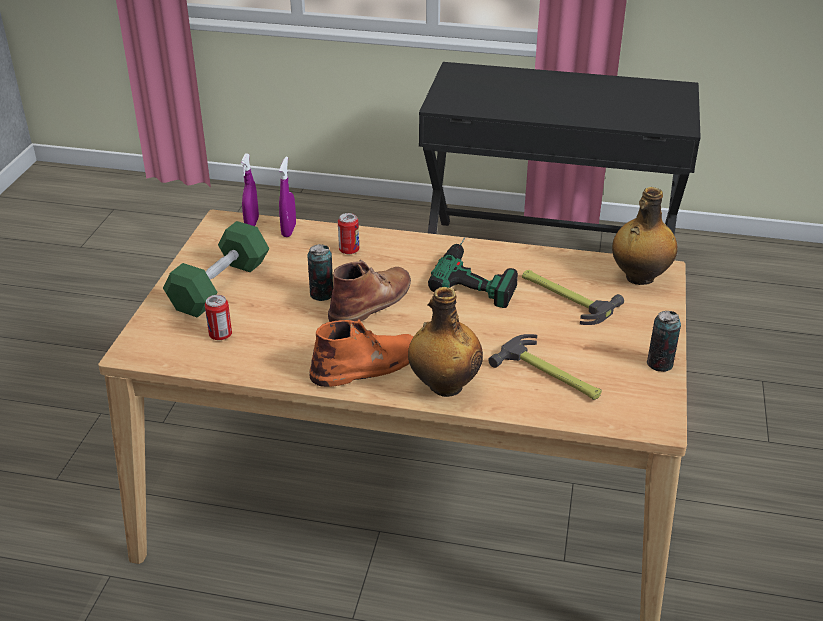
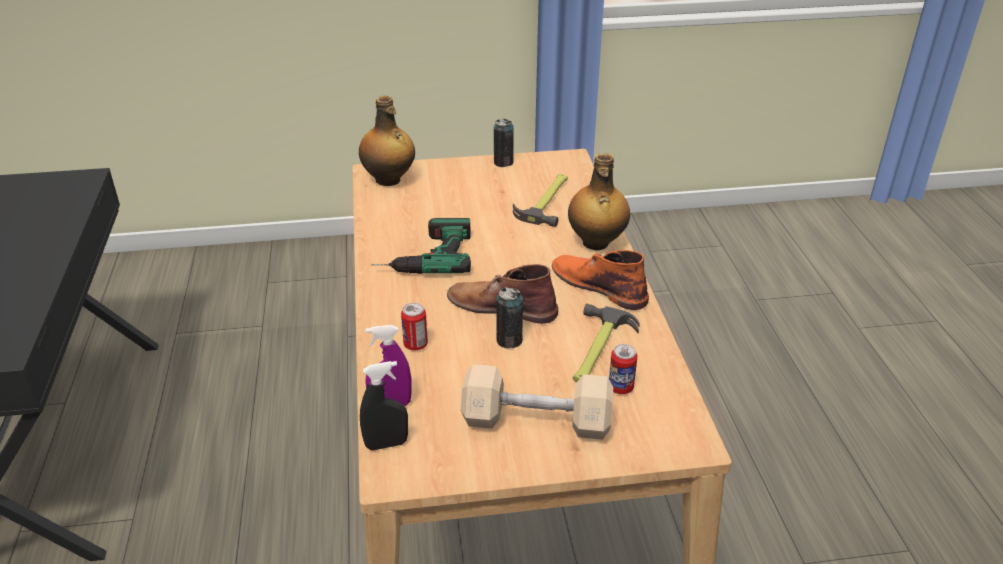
camera: 110 degrees left, 0 degrees up
(220, 286) = (536, 421): green dumbbell -> beige dumbbell
(252, 224) = (386, 444): purple spray bottle -> black spray bottle
(565, 297) = (437, 208): hammer -> hammer (597, 350)

